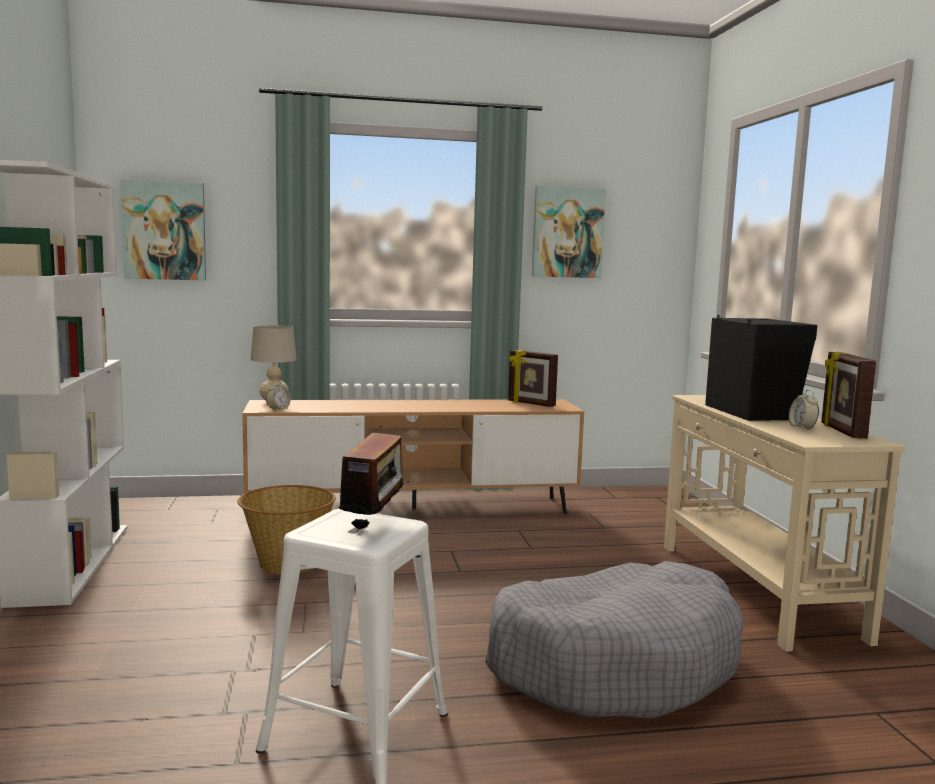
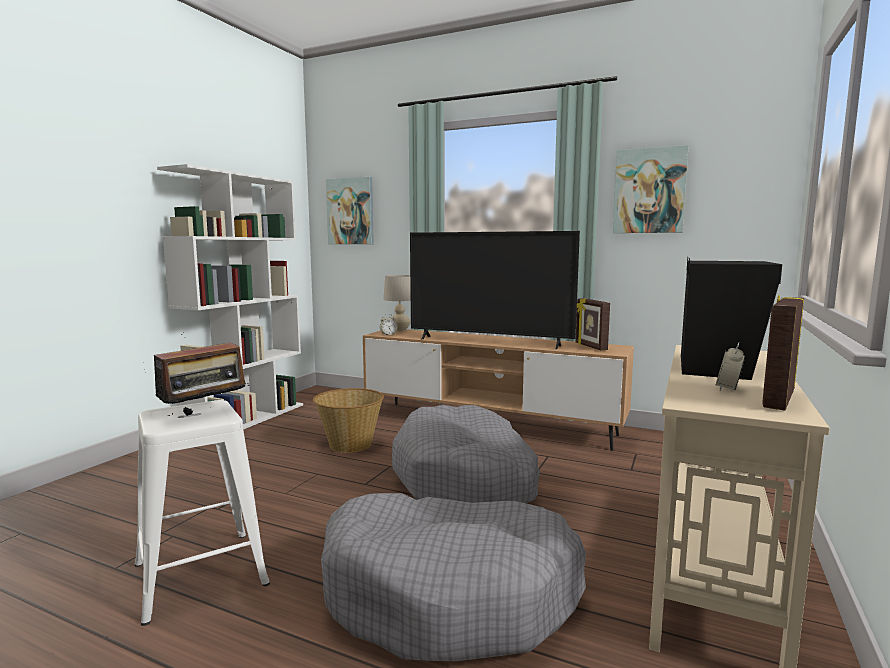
camera: 35 degrees right, 0 degrees up
(421, 408) = (488, 342): none -> television
(477, 568) = (466, 479): none -> grey dog bed

